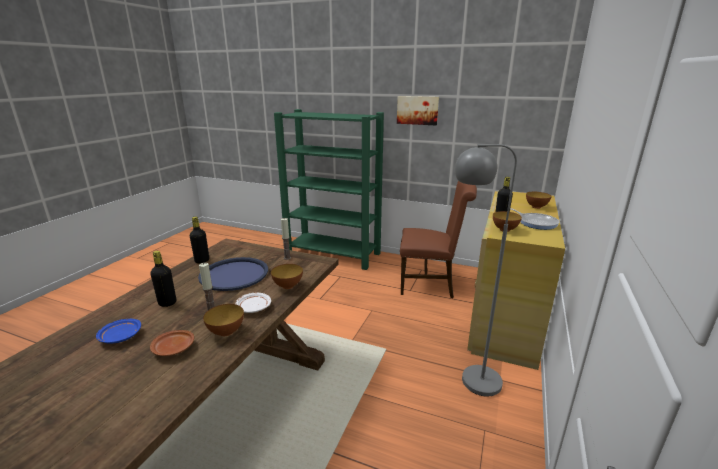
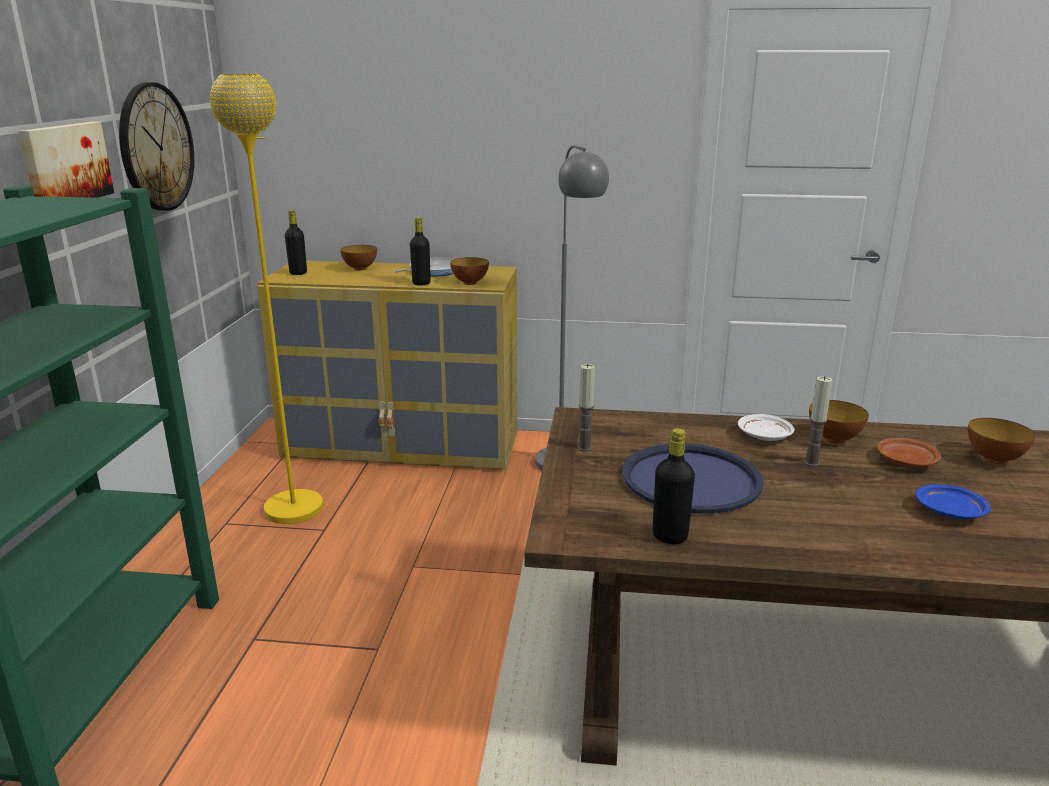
camera: 105 degrees left, 0 degrees up
(167, 303) = (839, 510): black bottle -> black bottle (298, 273)
(288, 286) = (683, 426): bowl -> bowl (994, 459)
(431, 283) = (294, 508): brown chair -> yellow floor lamp
(482, 113) = (156, 147): none -> wall clock

